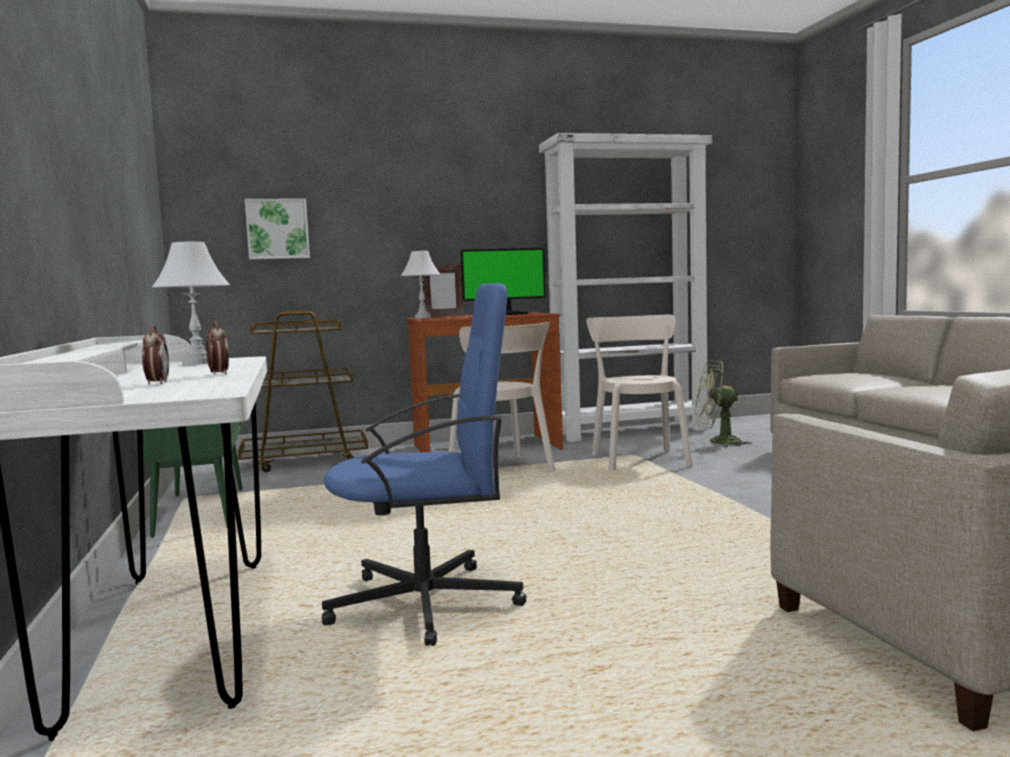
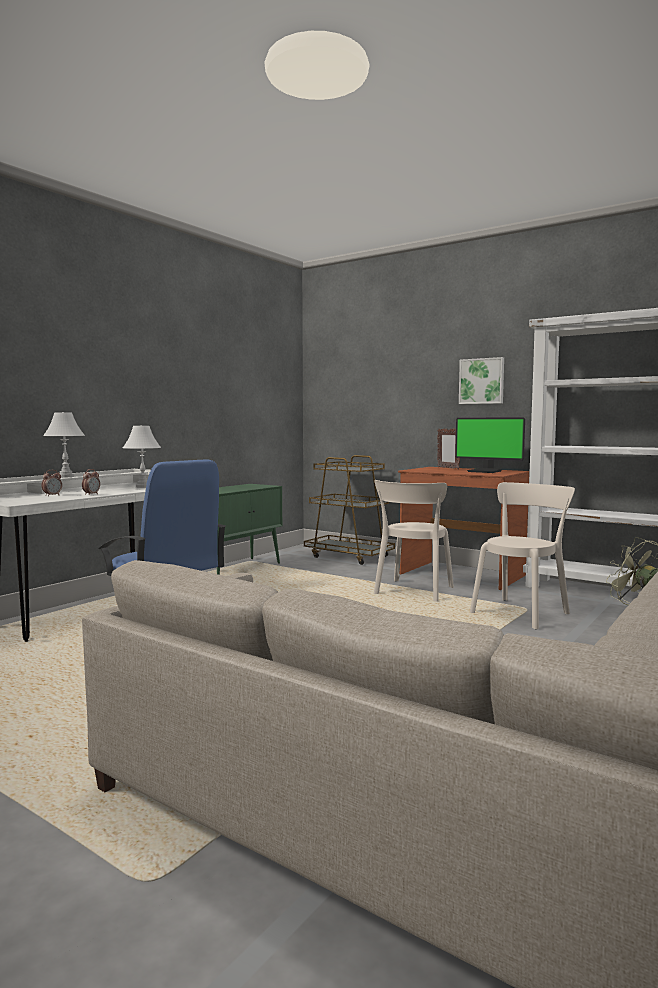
camera: 50 degrees right, 0 degrees up
(277, 229) = (358, 400): picture -> picture (482, 381)
(422, 318) = (425, 468): white table lamp -> white table lamp (65, 476)

